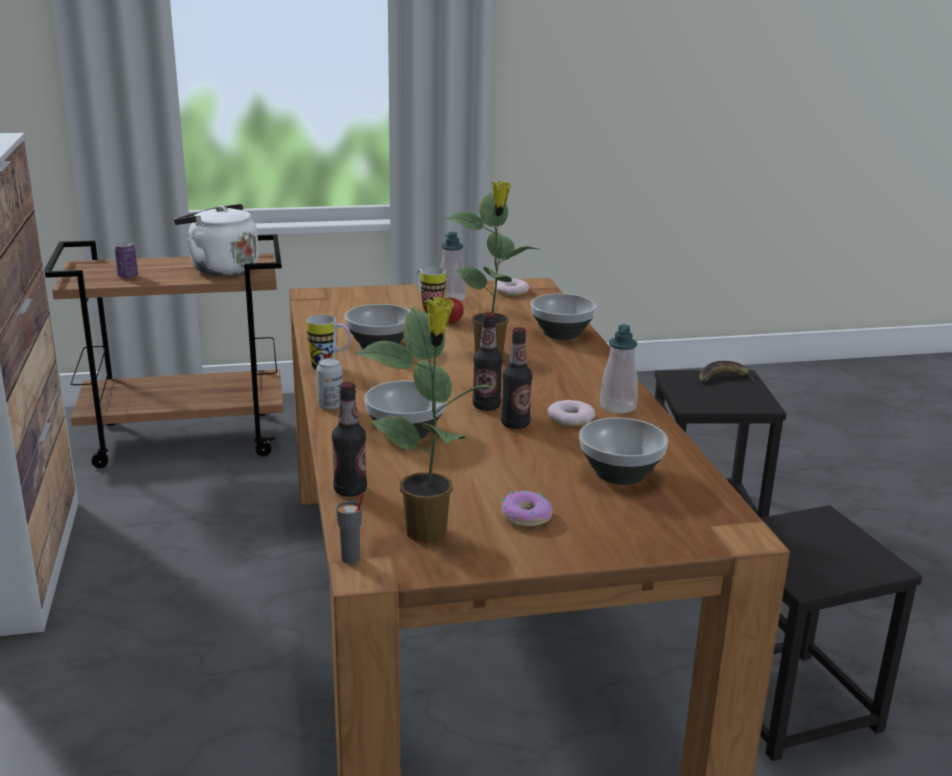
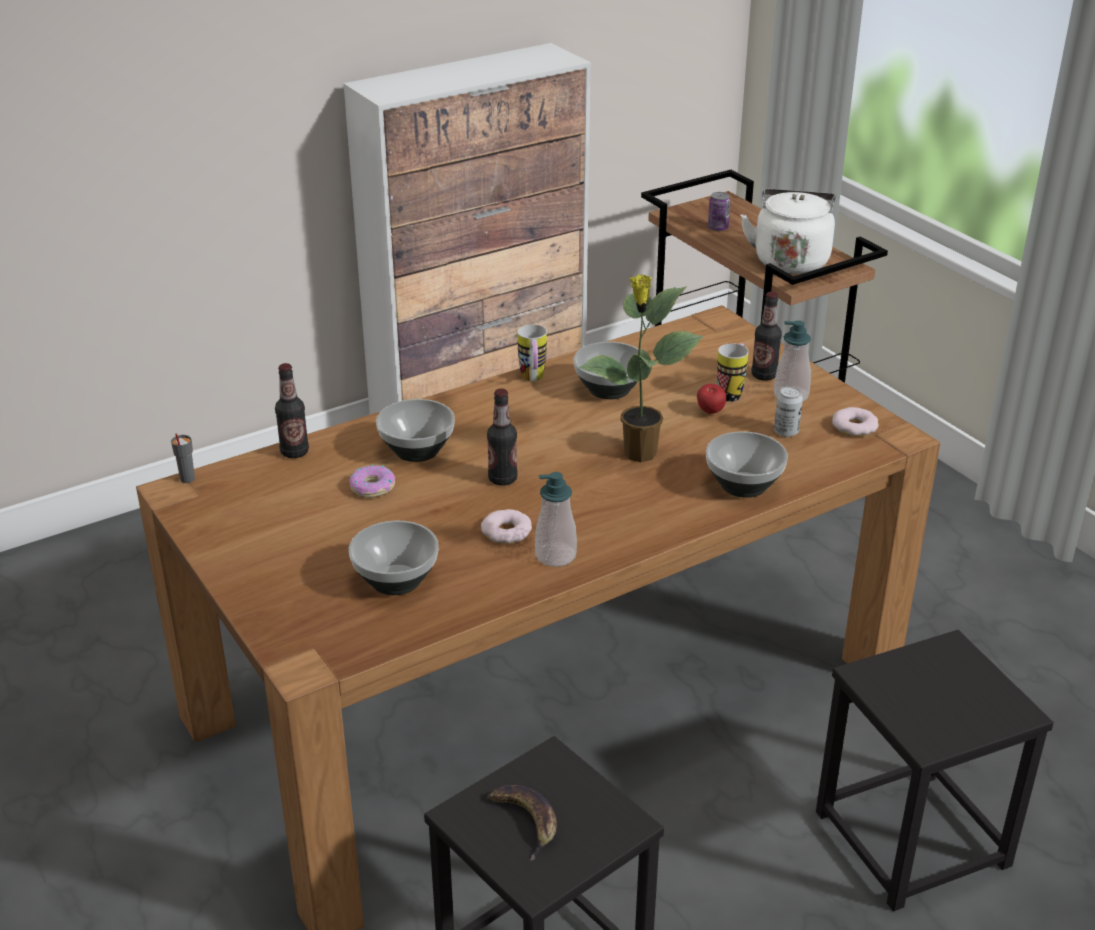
camera: 70 degrees right, 10 degrees up
(330, 405) = (449, 402): can -> can (786, 432)
(428, 533) = (240, 503): potted plant -> none
(515, 424) = (471, 503): bottle -> bottle (764, 375)
(526, 516) = (288, 543): donut -> donut (372, 488)
(723, 378) = (988, 693): banana -> banana (525, 821)

